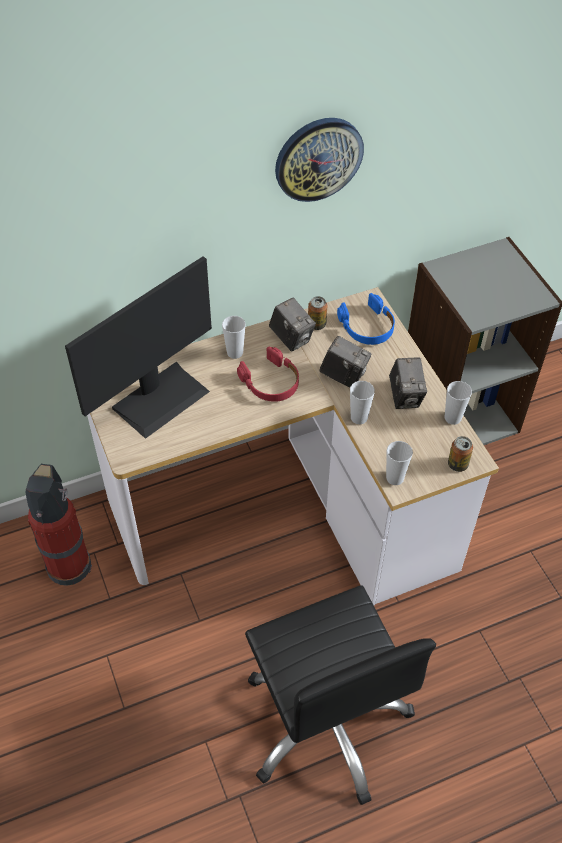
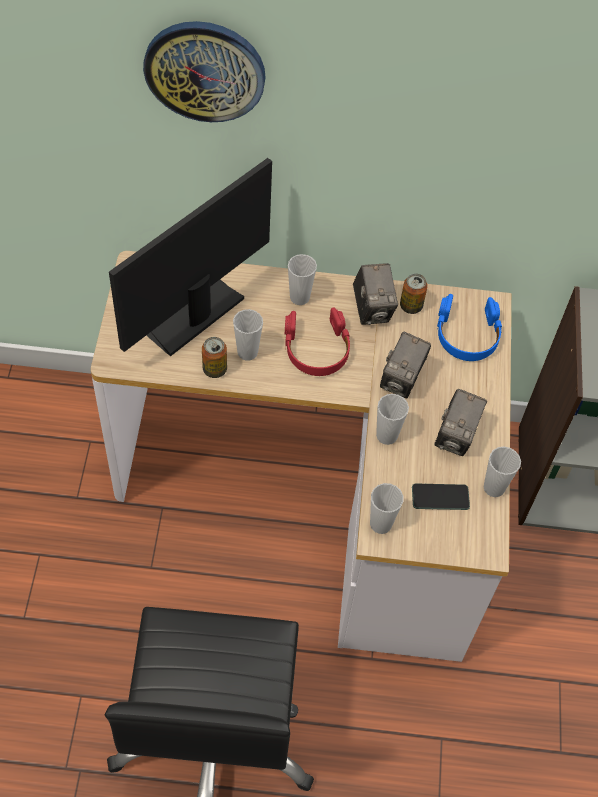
camera: 25 degrees right, 5 degrees up
(69, 563) = (60, 441): fire extinguisher -> none
(160, 398) = (188, 311): monitor -> monitor turned 150 degrees clockwise
(223, 406) = (247, 352): none -> cup
(318, 158) = (460, 115): wall clock -> wall clock (205, 70)
(344, 376) = (402, 379): camera -> camera turned 60 degrees clockwise
(422, 441) = (440, 497): none -> phone
(457, 464) = (462, 544): can -> can (214, 369)

